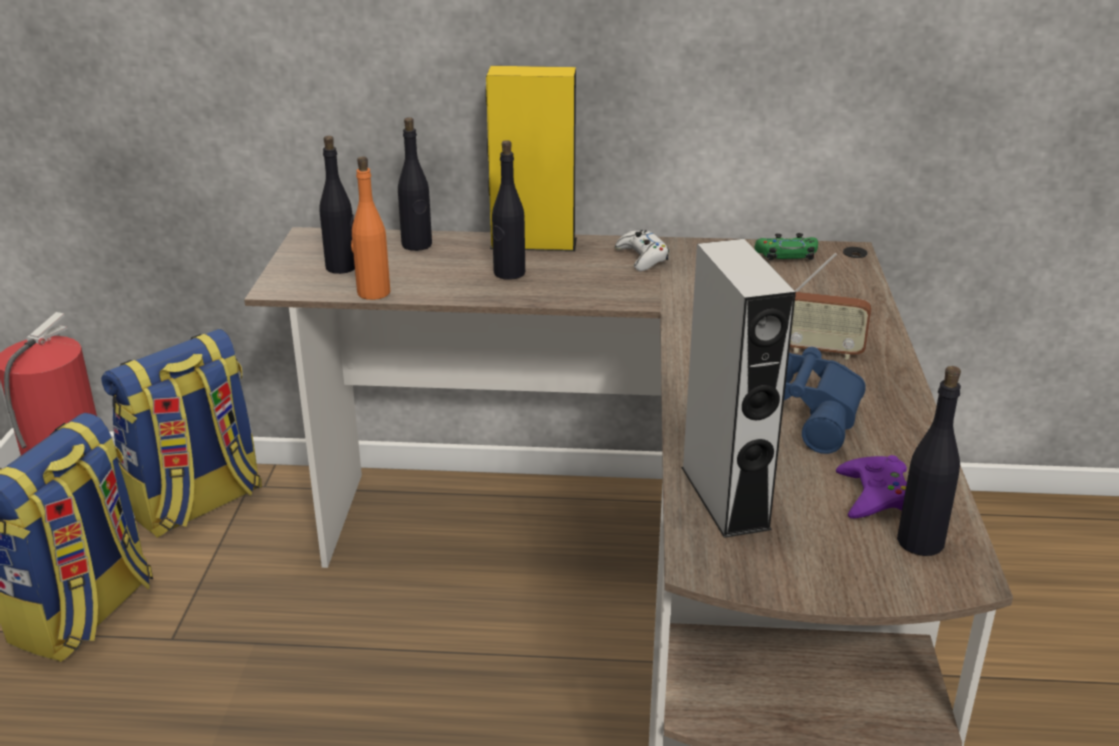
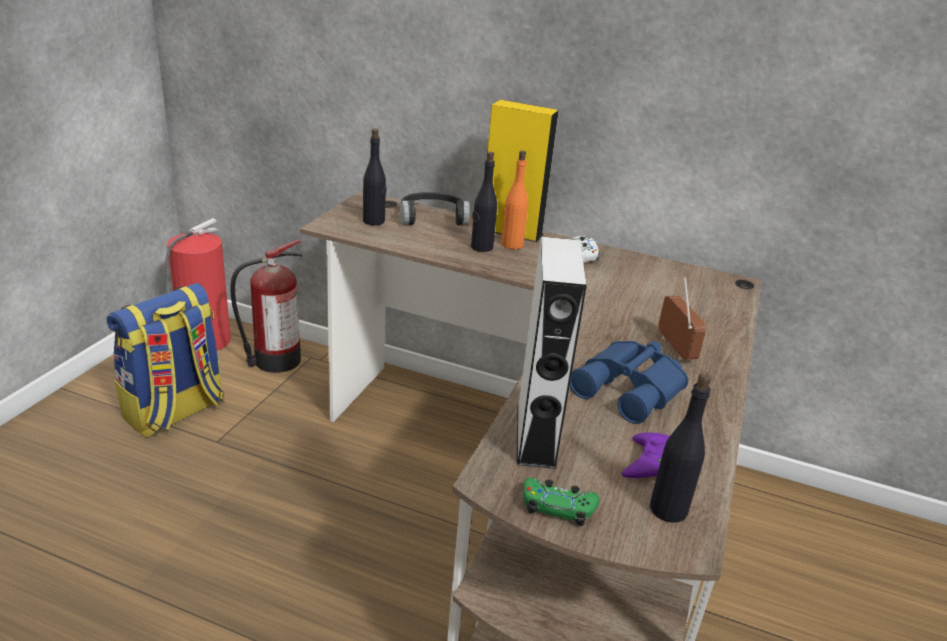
camera: 15 degrees right, 0 degrees up
(197, 504) = (274, 360): backpack -> fire extinguisher
(373, 293) = (383, 241): orange bottle -> orange bottle (511, 244)
(417, 245) = (432, 217): black bottle -> black headphones
(786, 256) = (689, 276): green game controller -> green game controller (558, 507)
(821, 351) = (675, 348): radio -> radio turned 135 degrees counterclockwise

